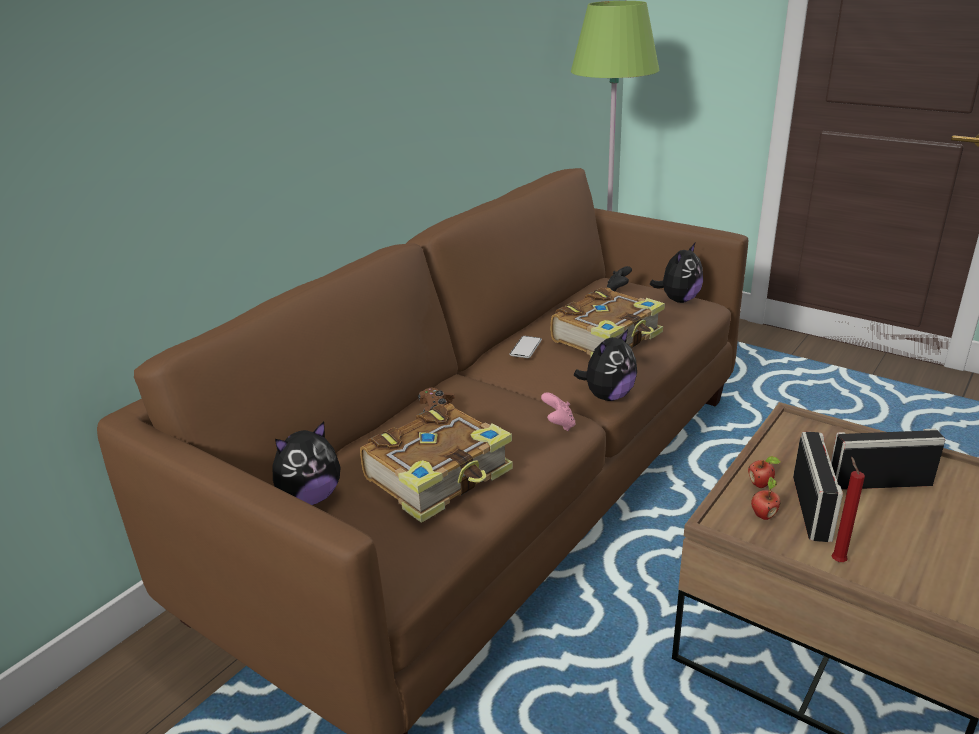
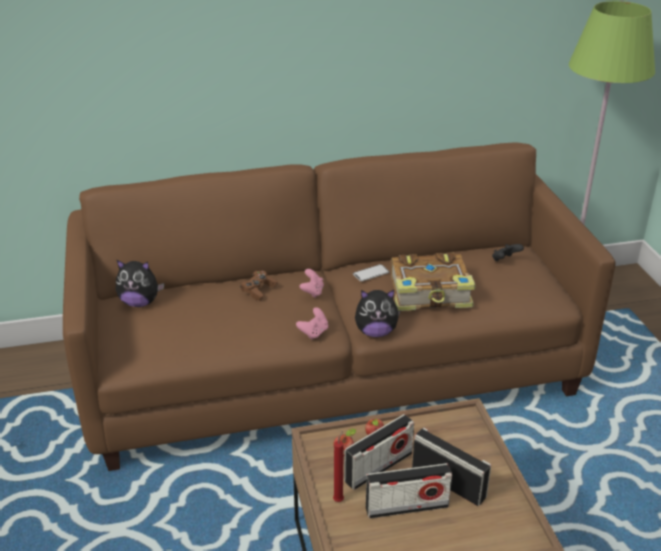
camera: 40 degrees right, 5 degrees up
(440, 476) = (206, 325): book -> none
(493, 390) = (312, 292): none -> pink game controller
(678, 300) = (539, 290): plush toy -> none
(892, 525) = (407, 507): none -> radio

